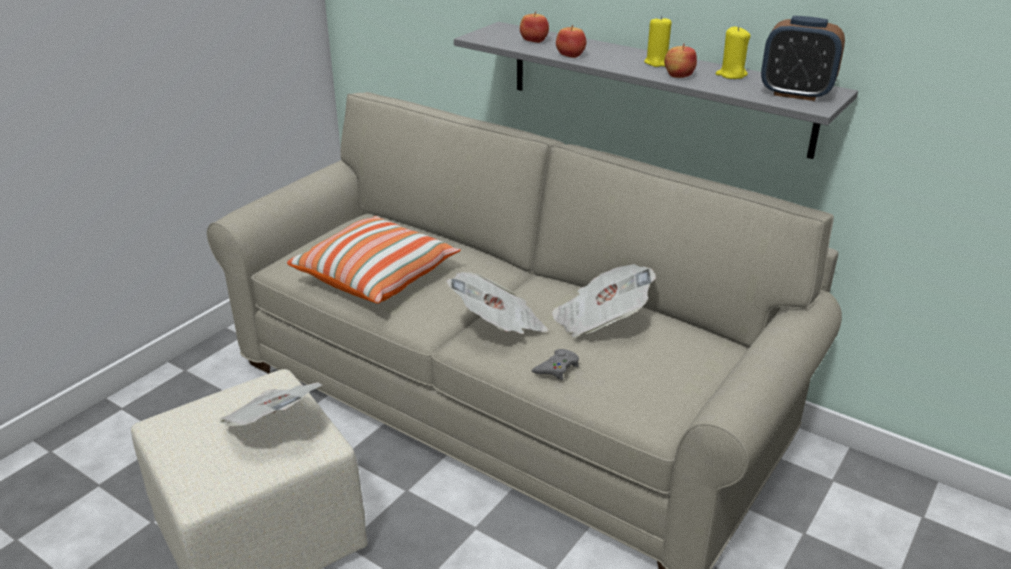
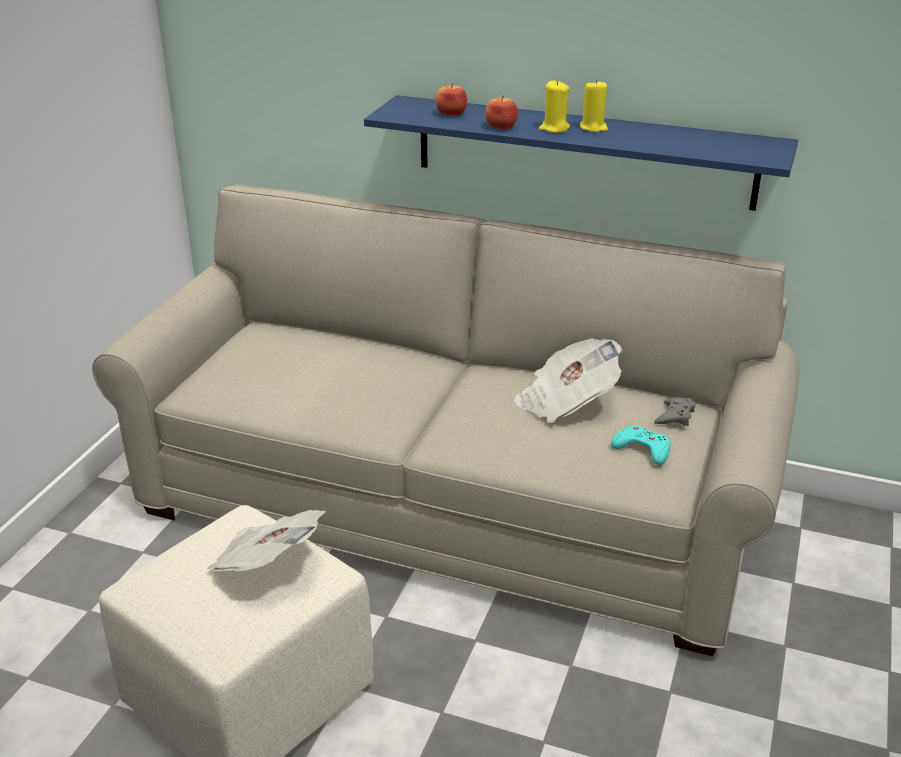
camera: 15 degrees left, 0 degrees up
(377, 276) = (307, 389): pillow -> none
(498, 326) = (466, 422): newspaper -> none
(557, 368) = (546, 456): grey game controller -> grey game controller (675, 416)
(651, 376) = (642, 449): none -> turquoise game controller
(655, 87) = (583, 152): grey shelf -> blue shelf
(678, 75) = (623, 139): apple -> none
(731, 75) = (673, 134): yellow candle -> yellow candle (554, 128)
(796, 94) = (745, 148): alarm clock -> none

